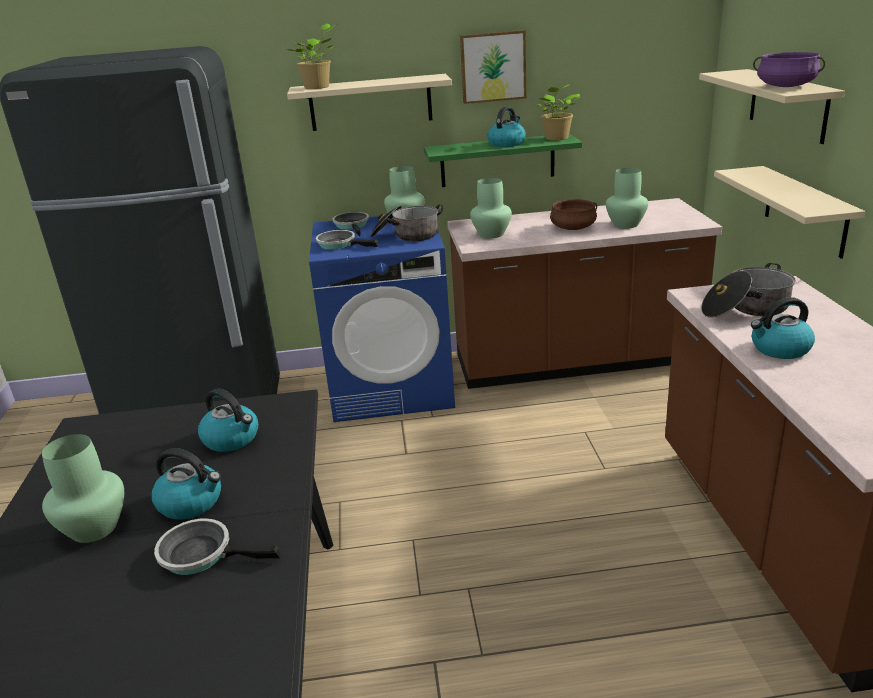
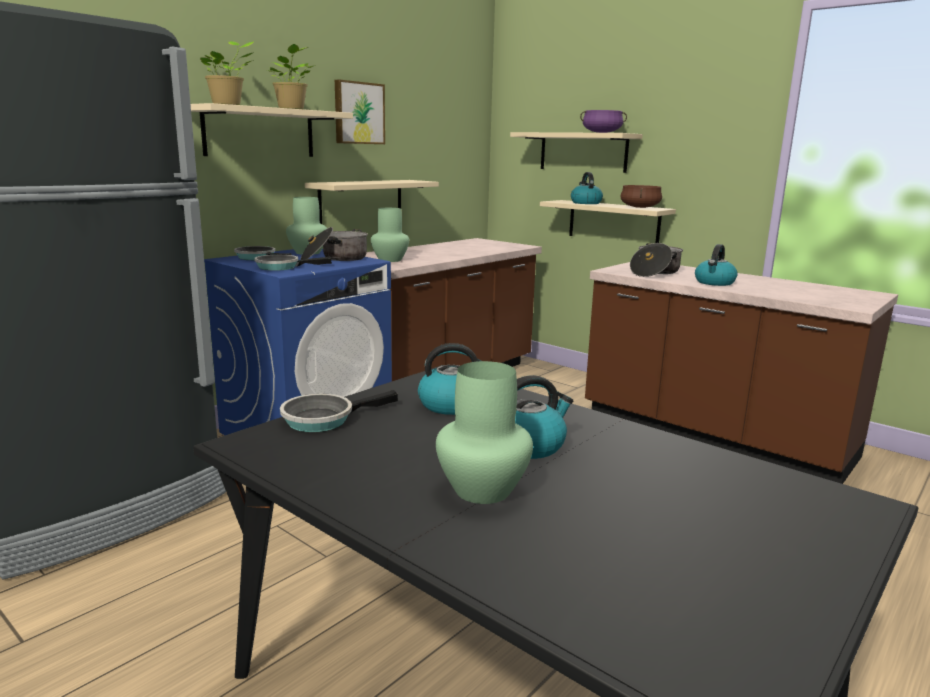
camera: 45 degrees left, 10 degrees down
(202, 554) = (625, 465): frying pan -> frying pan (323, 419)
(497, 160) = (361, 200): green shelf -> beige shelf
(507, 143) = (380, 181): kettle -> kettle (585, 203)
(556, 138) = (412, 180): potted plant -> potted plant (292, 109)
(573, 228) = (446, 253): brown cooking pot -> brown cooking pot (640, 207)
(625, 225) = (478, 249): green vase -> none

